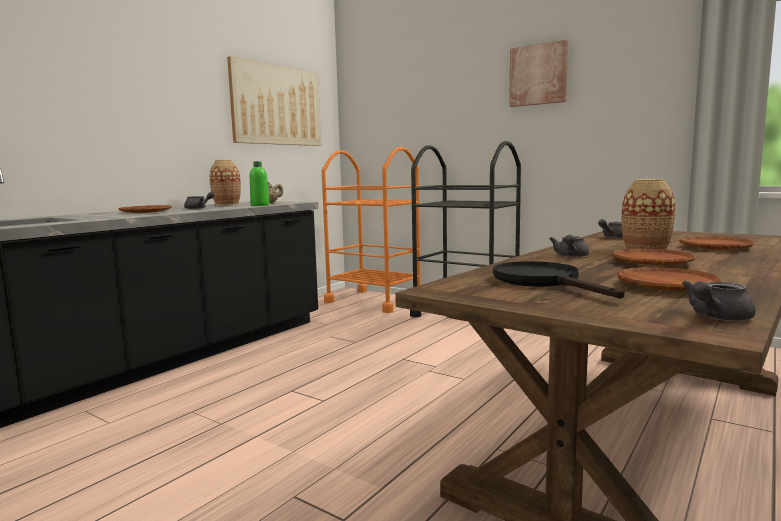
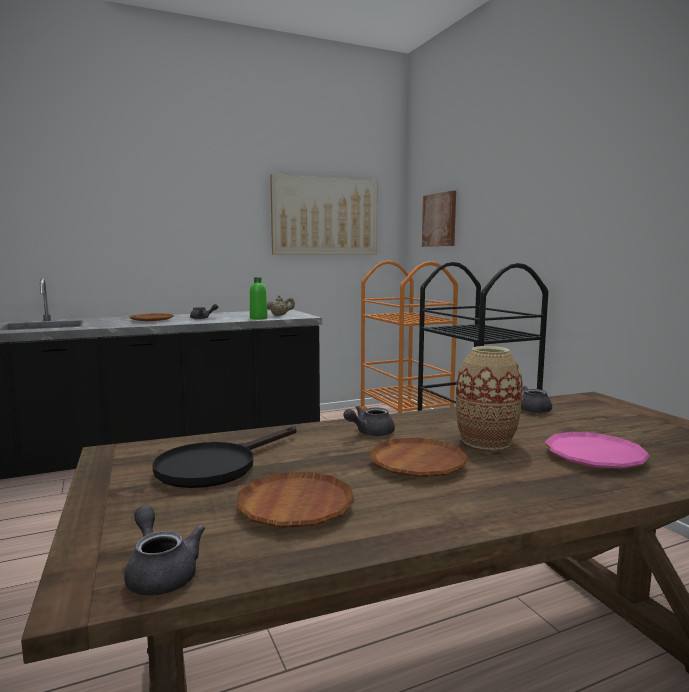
camera: 30 degrees right, 0 degrees up
(227, 204) = (245, 314): vase -> none
(538, 75) = (576, 179): picture -> picture (440, 220)
(544, 282) = (216, 466): black frying pan -> black frying pan turned 150 degrees counterclockwise
(715, 247) = (594, 457): brown plate -> pink plate
(716, 317) = (160, 573): grey teapot -> grey teapot turned 60 degrees clockwise

